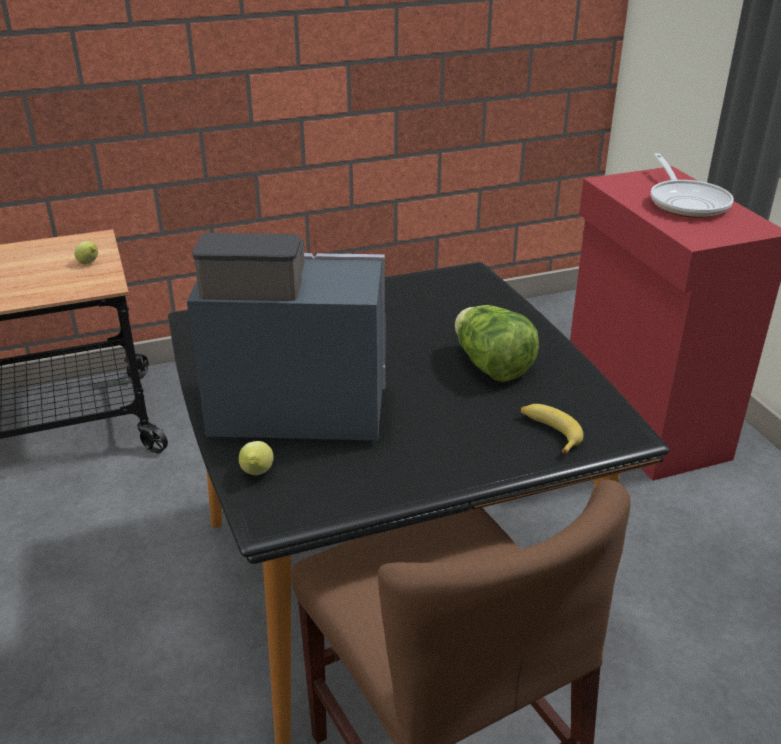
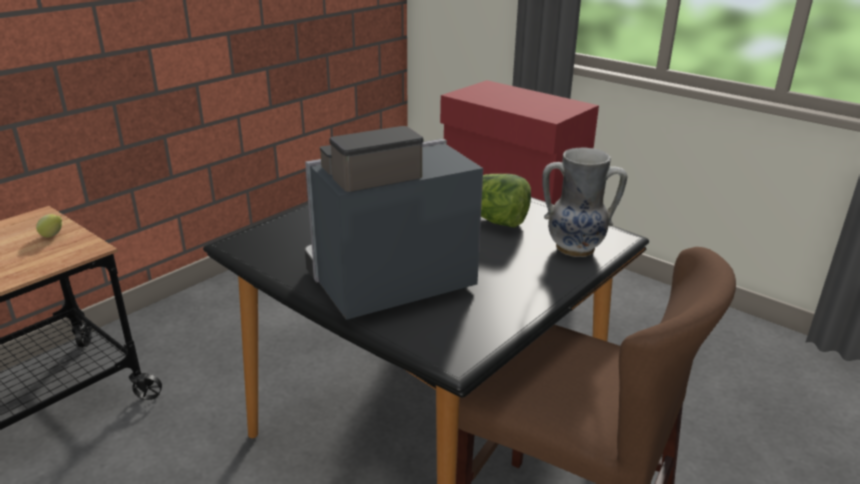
camera: 30 degrees left, 5 degrees down
(257, 474) = (411, 333): lemon -> none
(549, 432) = (575, 249): banana -> vase
(686, 202) = (520, 98): frying pan -> none

